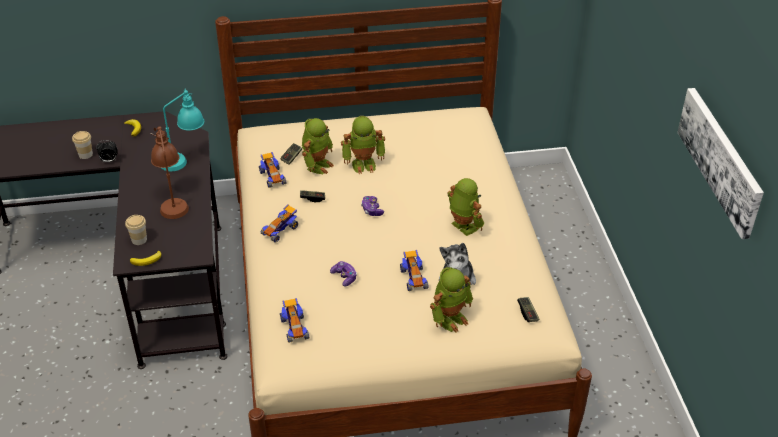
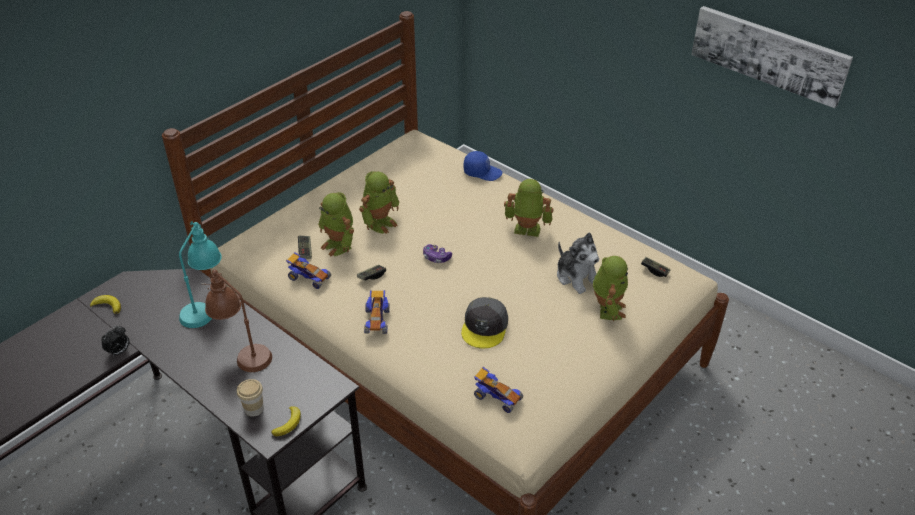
camera: 40 degrees left, 0 degrees up
(85, 154) = (81, 360): cup -> none
(317, 165) = (339, 245): toy robot -> toy robot turned 150 degrees clockwise
(344, 277) = (485, 327): game controller -> grey cap
(413, 278) = (540, 294): toy car -> none
(488, 165) = (482, 172): none -> blue cap

